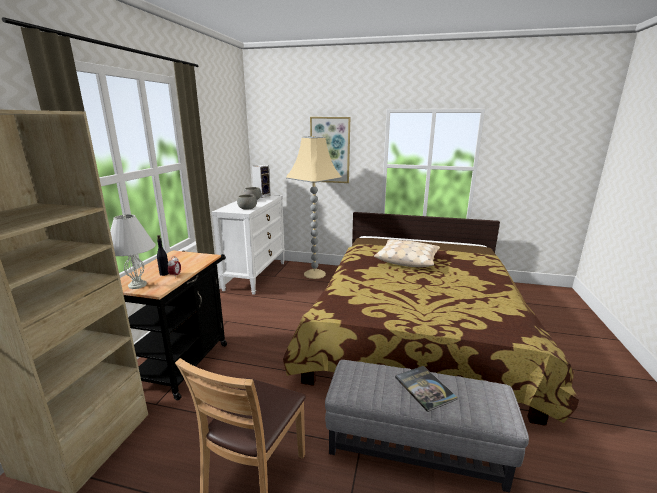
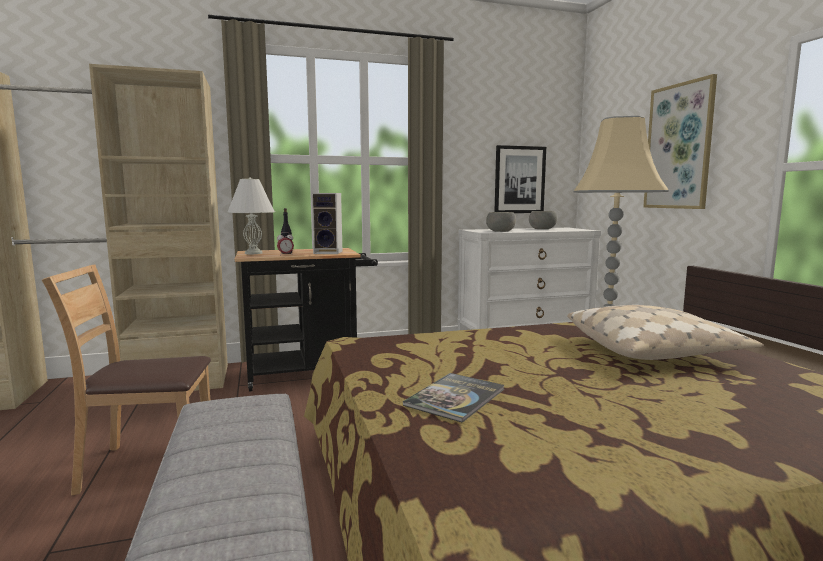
camera: 60 degrees right, 10 degrees down
(230, 167) = (519, 180): none -> picture
(262, 196) = (570, 228): speaker -> speaker (329, 252)
(425, 388) = (226, 452): book -> book (455, 397)

